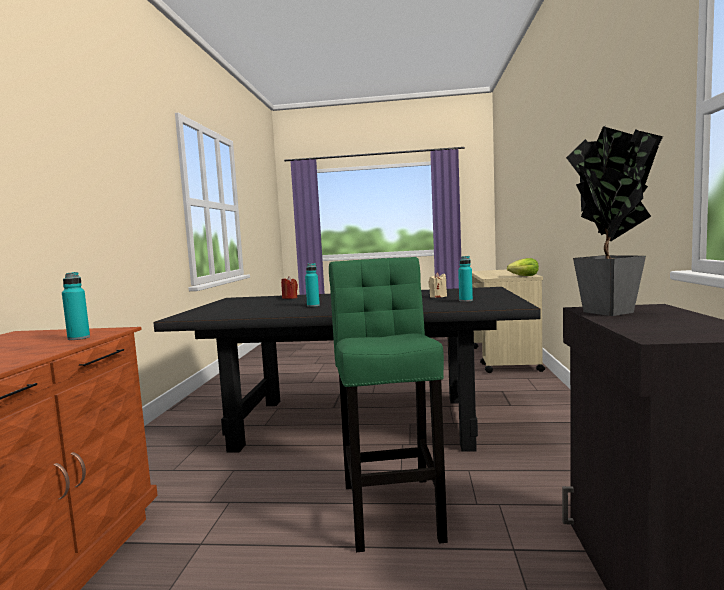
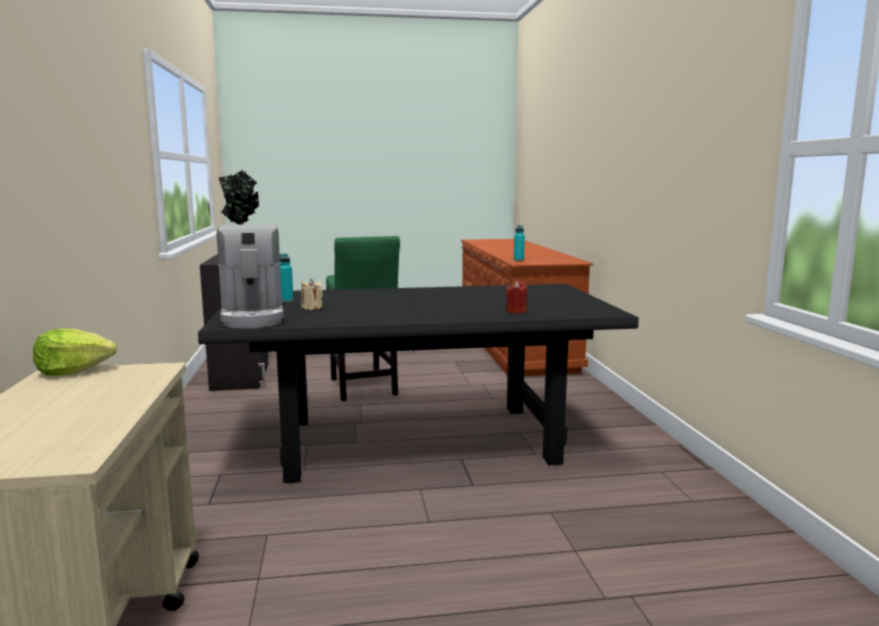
camera: 165 degrees right, 5 degrees up
(313, 306) = (450, 297): turquoise bottle -> none
(477, 291) = (253, 317): none -> coffee machine

